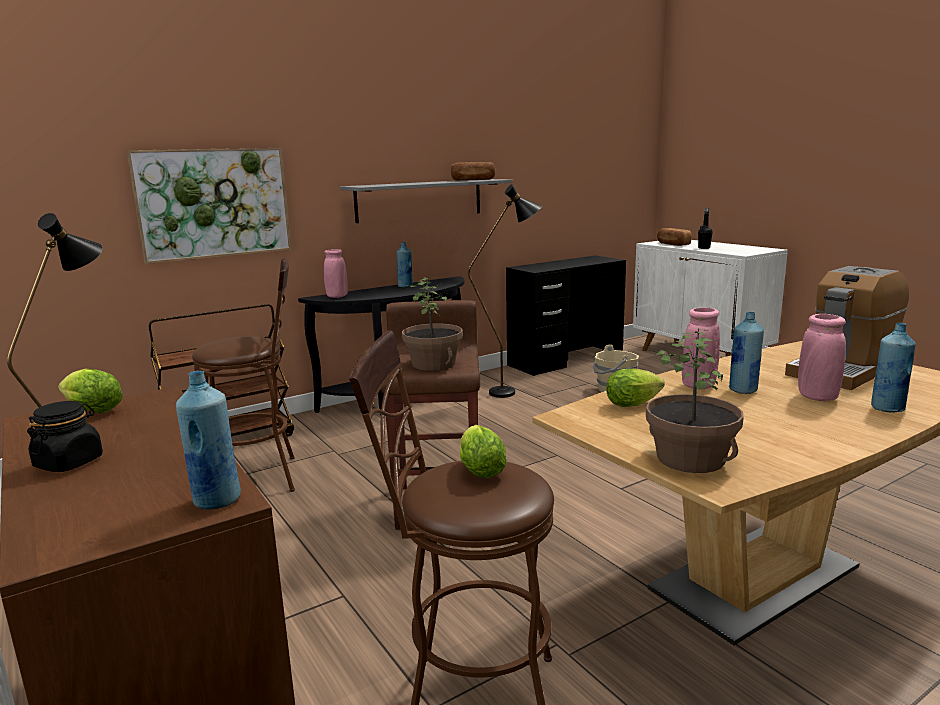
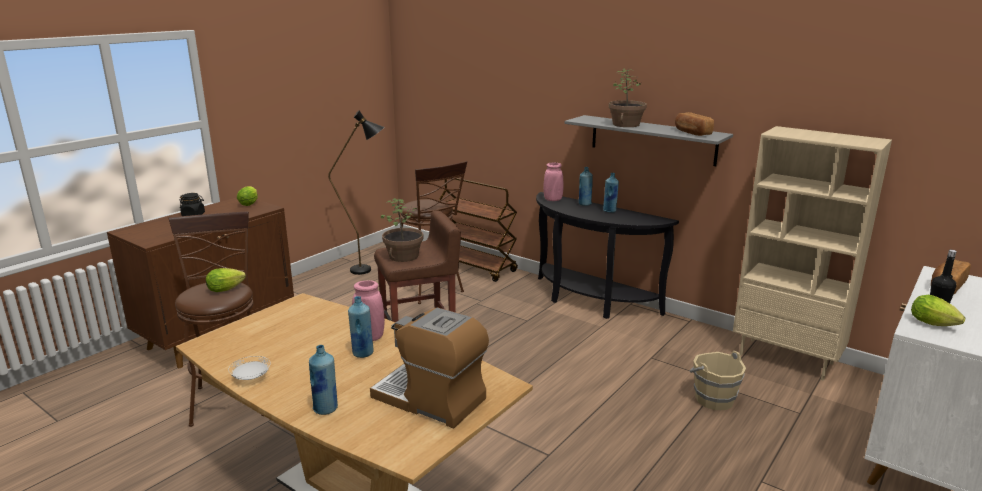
camera: 70 degrees right, 5 degrees up
(214, 203) = (502, 112): picture -> none
(216, 500) = (152, 240): blue bottle -> blue bottle (584, 204)
(512, 392) = (652, 344): black floor lamp -> none
(565, 359) = (786, 358): black desk -> beige bookcase
(635, 404) = (327, 318): lettuce -> lettuce (935, 325)
(691, 458) = (235, 337): potted plant -> potted plant (626, 124)
(817, 397) = (350, 381): pink vase -> none
(825, 446) = (251, 377): none -> white plate

